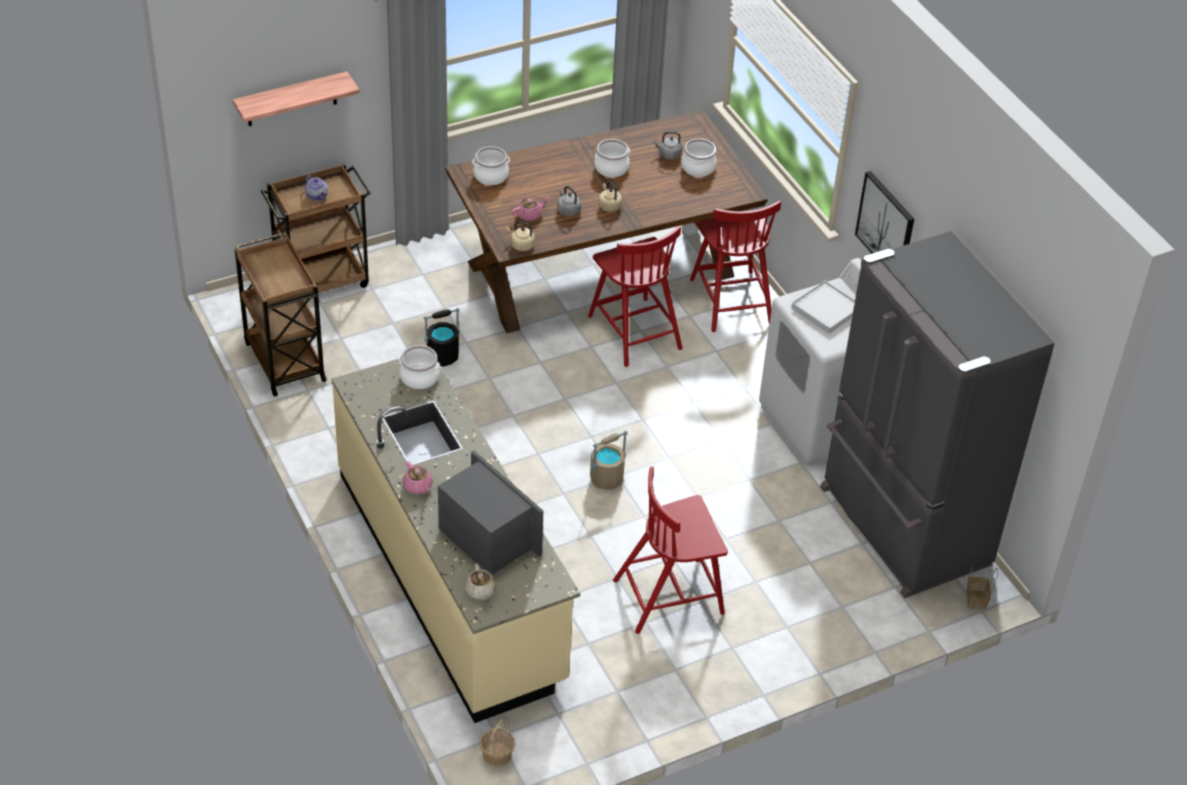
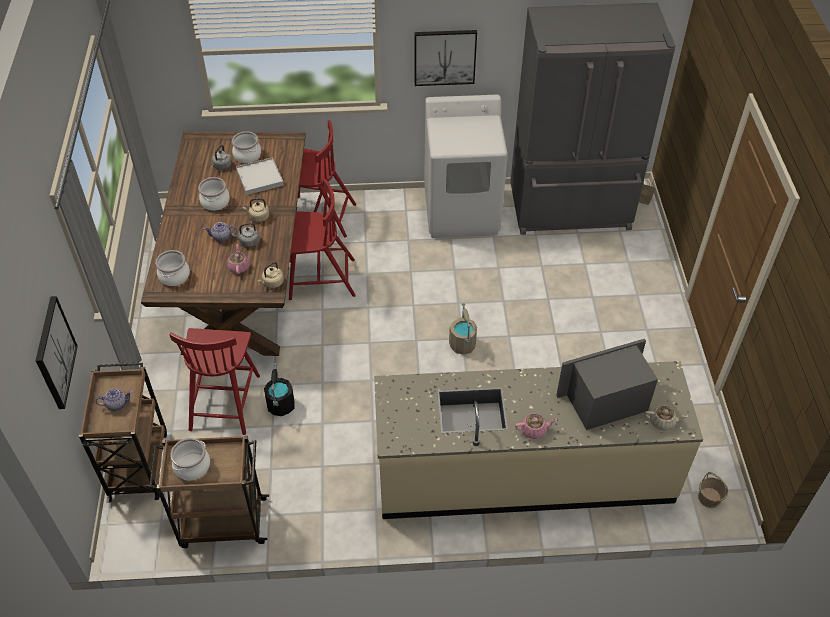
camera: 65 degrees left, 5 degrees up
(291, 99) = (54, 353): shelf -> picture
(419, 377) = (405, 392): cooking pot -> cooking pot (192, 466)
(563, 189) = (221, 237): none -> teapot
(670, 595) = (589, 346): red chair -> red chair (225, 401)
(826, 309) = (457, 134): white tray -> white tray (259, 178)

